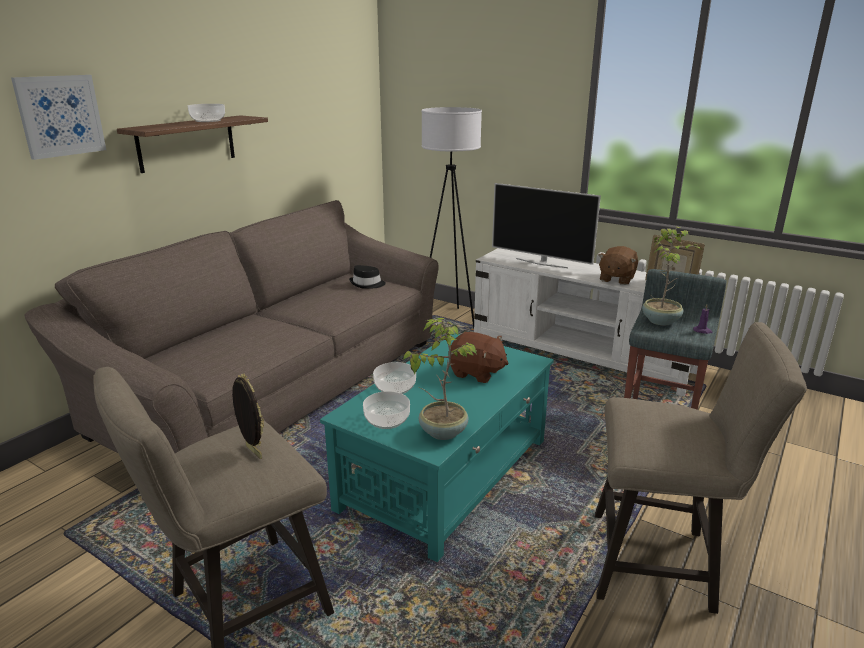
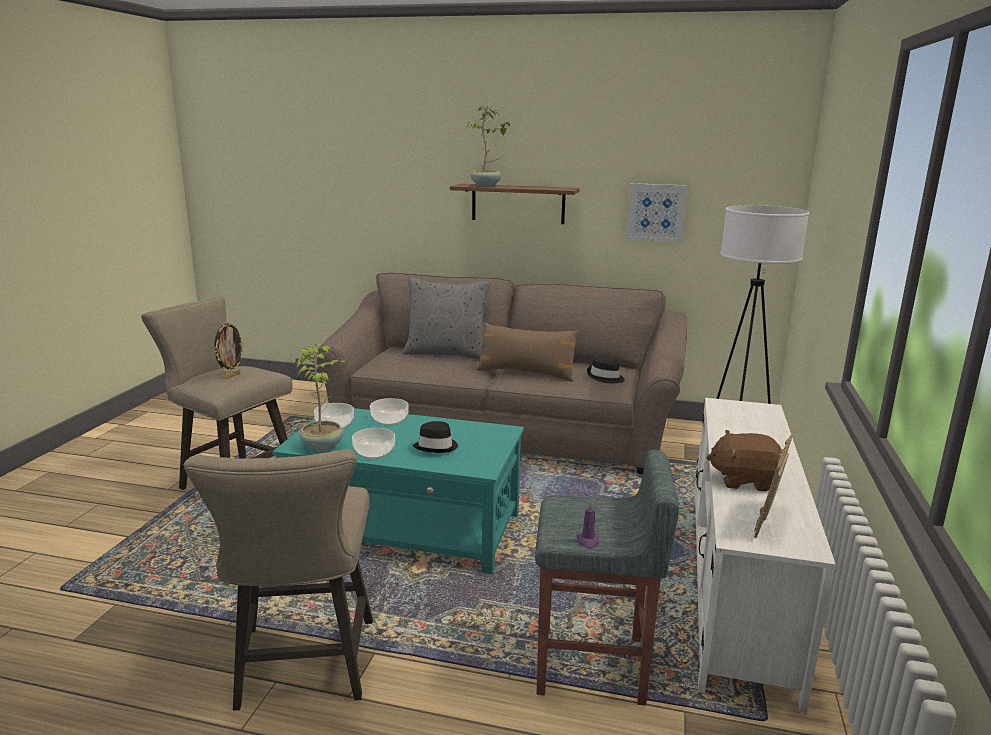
camera: 70 degrees right, 5 degrees down
(60, 116) = (422, 169): picture -> picture (656, 212)
(207, 120) = (527, 186): bowl -> bowl (374, 452)
(217, 334) = (446, 353): none -> grey pillow
(323, 310) = (526, 373): none -> brown pillow
(476, 373) = (436, 446): brown plush toy -> black hat
(541, 263) = (744, 431): television -> none
(661, 321) = (597, 511): potted plant -> potted plant (486, 185)

